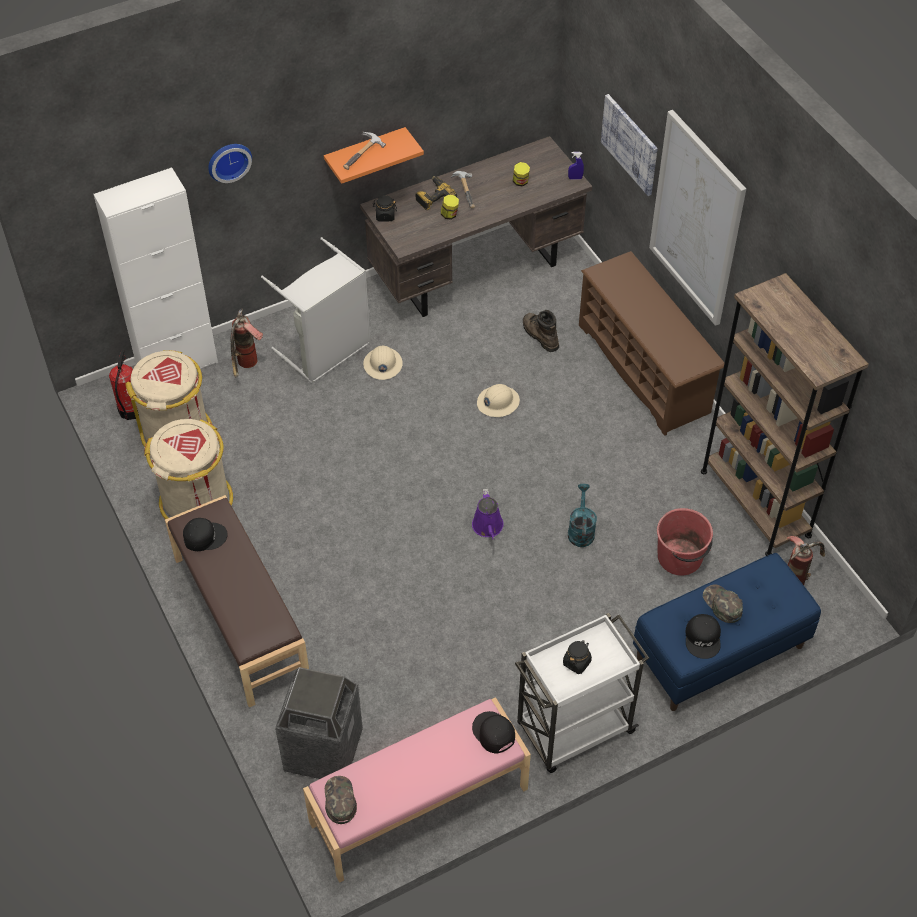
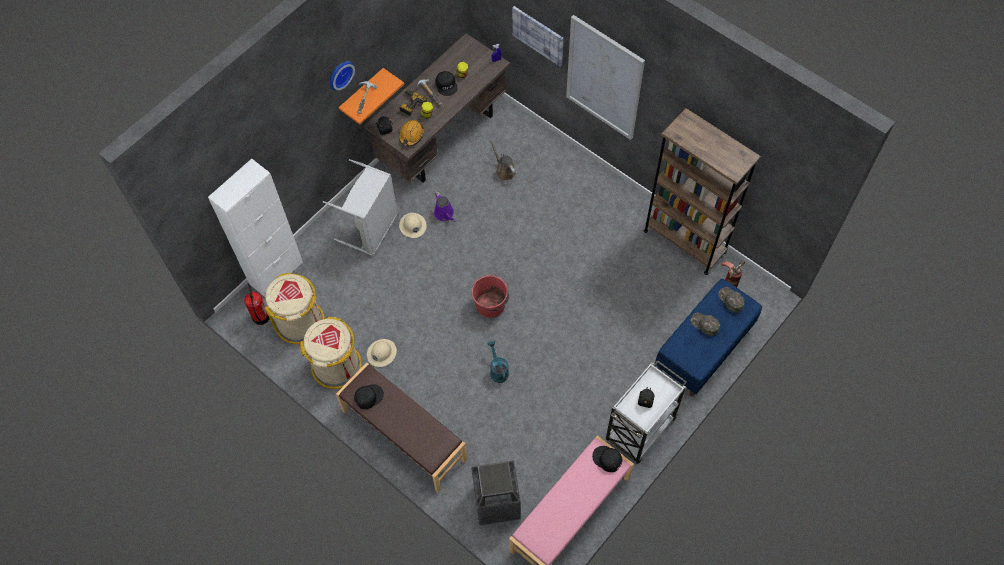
camera: 20 degrees left, 10 degrees up
(228, 160) = (283, 137): wall clock -> wall clock (339, 74)
(247, 367) = (324, 258): fire extinguisher -> none
(339, 800) = (535, 538): green cap -> green cap (730, 300)
(415, 233) = (411, 135): none -> orange hard hat
(488, 527) = (530, 316): purple watering can -> purple watering can (445, 214)
(497, 402) = (498, 227): beige hard hat -> beige hard hat (381, 353)
(539, 335) = (504, 170): brown boot -> brown watering can
(580, 530) = (588, 297): turquoise watering can -> turquoise watering can (498, 370)
(644, 369) = (580, 172): brown shoe rack -> none
(680, 557) = (655, 294): red bucket -> red bucket (491, 305)
(703, 638) = (703, 350): black cap -> black cap (446, 85)

